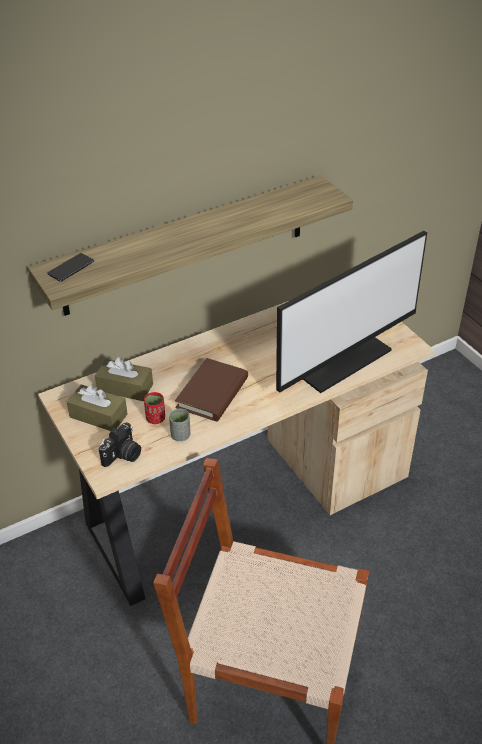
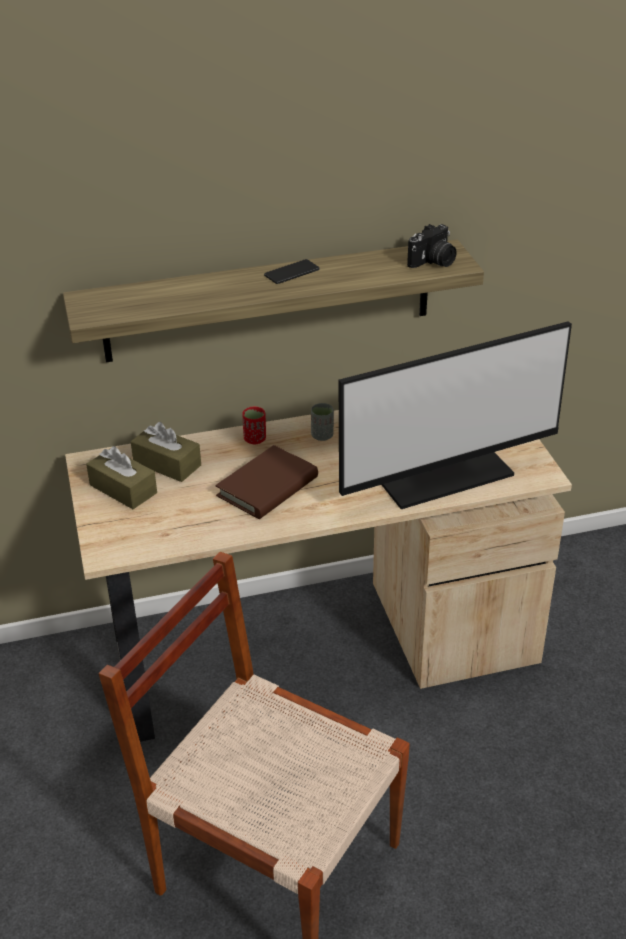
camera: 15 degrees right, 5 degrees down
(71, 268) = (109, 300): phone -> phone (292, 272)
(123, 455) = (132, 537): camera -> camera (433, 262)
(155, 418) = (188, 503): red cup -> red cup (255, 439)
(180, 435) = (209, 527): grey cup -> grey cup (322, 436)

